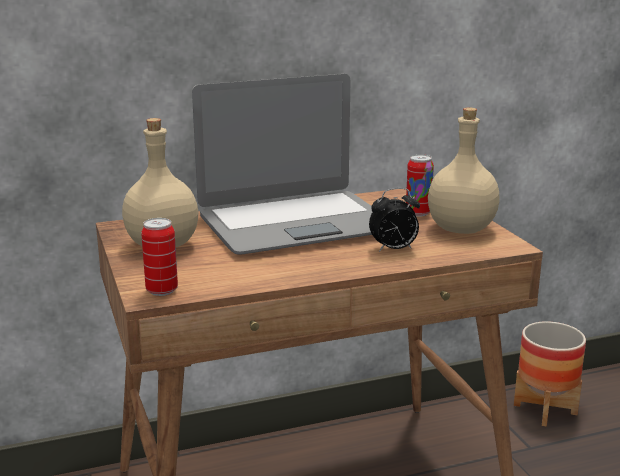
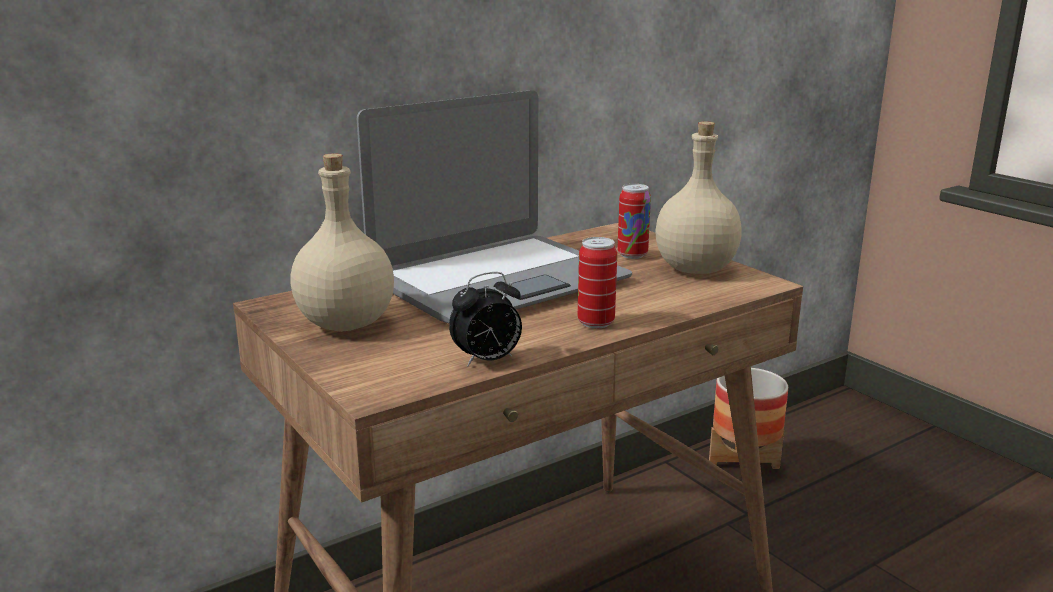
camera: 15 degrees left, 0 degrees up
(162, 290) = (386, 384): can -> can (596, 323)
(393, 249) = (638, 300): alarm clock -> alarm clock (487, 360)

